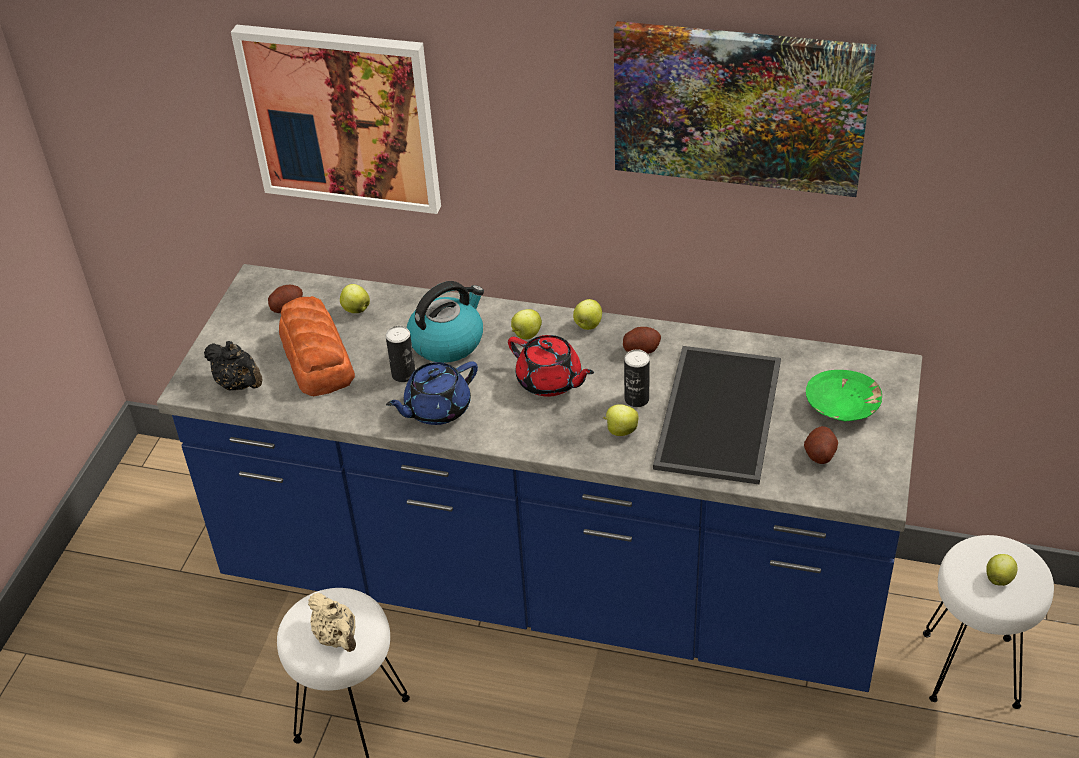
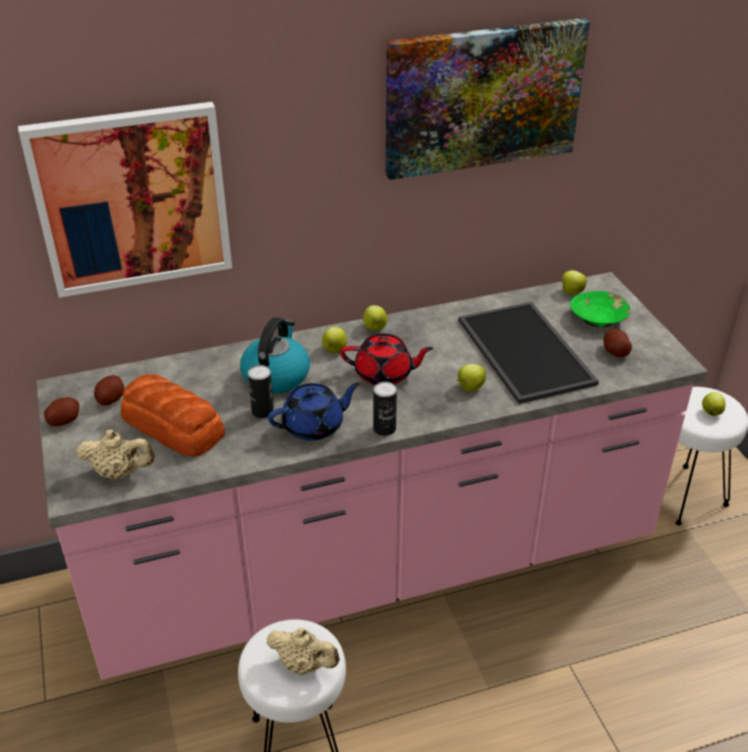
camera: 35 degrees left, 5 degrees down
(239, 384) = (120, 473): black teapot -> beige teapot
(355, 309) = (175, 379): apple -> apple (571, 292)
(436, 409) = (314, 426): blue teapot -> blue teapot turned 135 degrees counterclockwise
(551, 585) = (374, 566): blue counter -> pink counter
(636, 399) = (459, 363): can -> can (384, 428)
(641, 350) = (429, 330): potato -> potato (64, 420)

